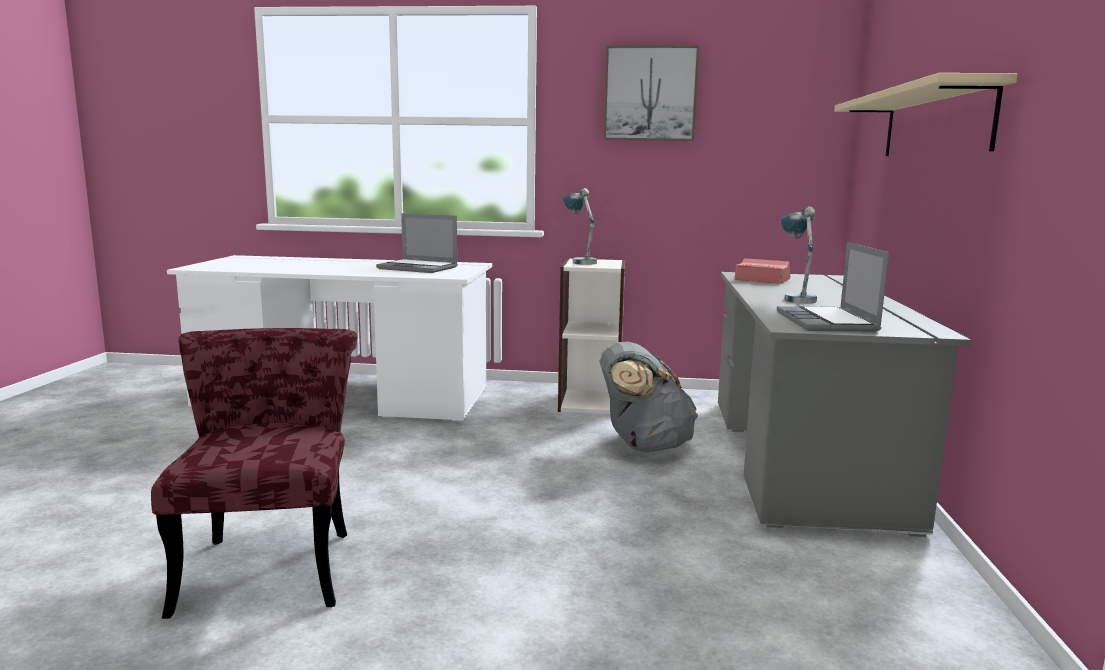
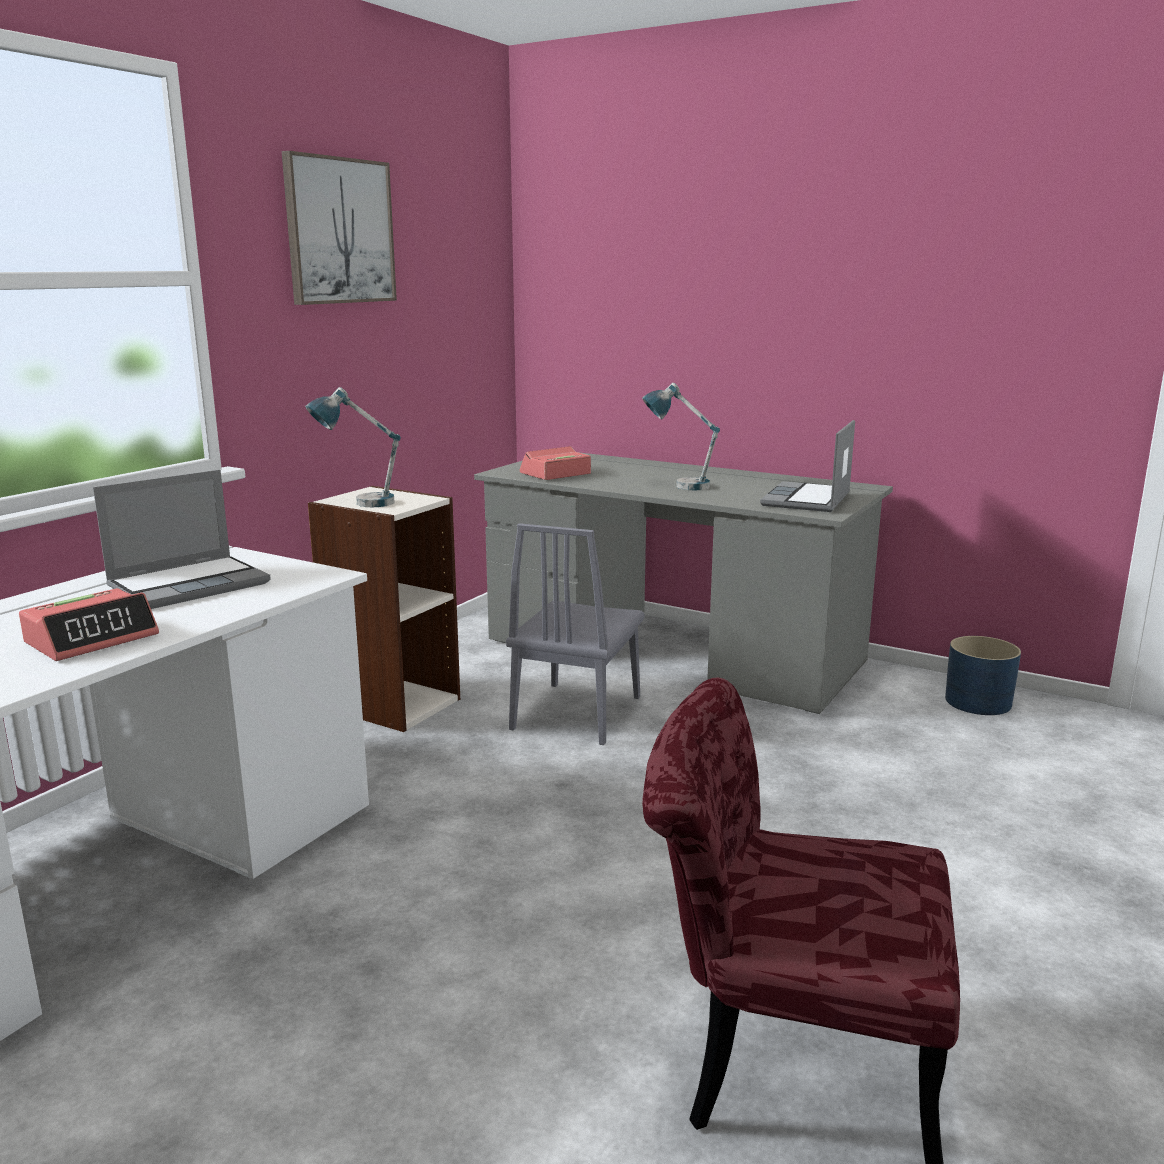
camera: 65 degrees left, 5 degrees up
(337, 269) = (92, 639): none -> alarm clock
(643, 445) = (577, 712): grey backpack -> grey chair
(828, 322) = (808, 500): laptop -> laptop turned 90 degrees clockwise
(933, 609) = (978, 702): none -> blue planter
(935, 123) = (748, 289): beige shelf -> none

